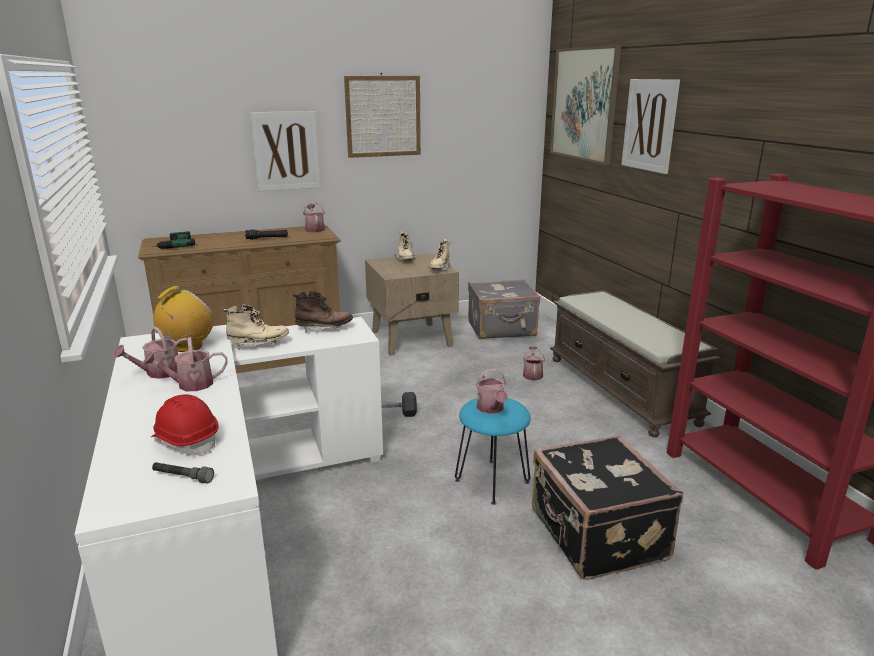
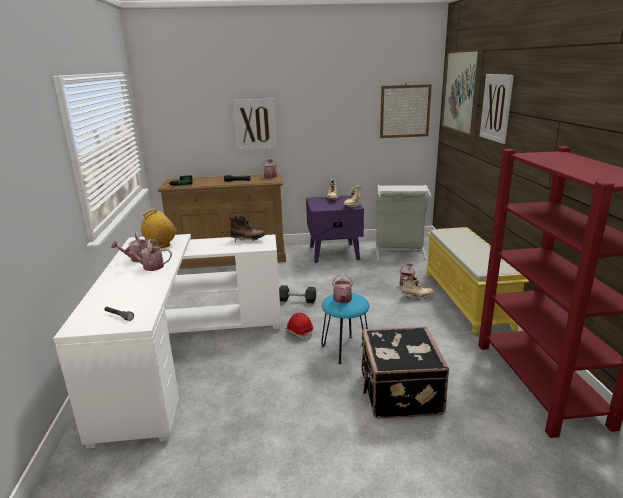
camera: 15 degrees right, 0 degrees up
(186, 441) = (131, 297): red hard hat -> red hard hat (299, 332)
(258, 344) = (204, 247): beige boot -> beige boot (417, 297)
(383, 115) = (320, 100): picture -> picture (405, 110)
(412, 338) = (334, 252): beige nightstand -> purple nightstand
(502, 329) = (400, 251): grey suitcase -> grey laundry basket
(622, 390) = (467, 299): brown bench -> yellow bench

